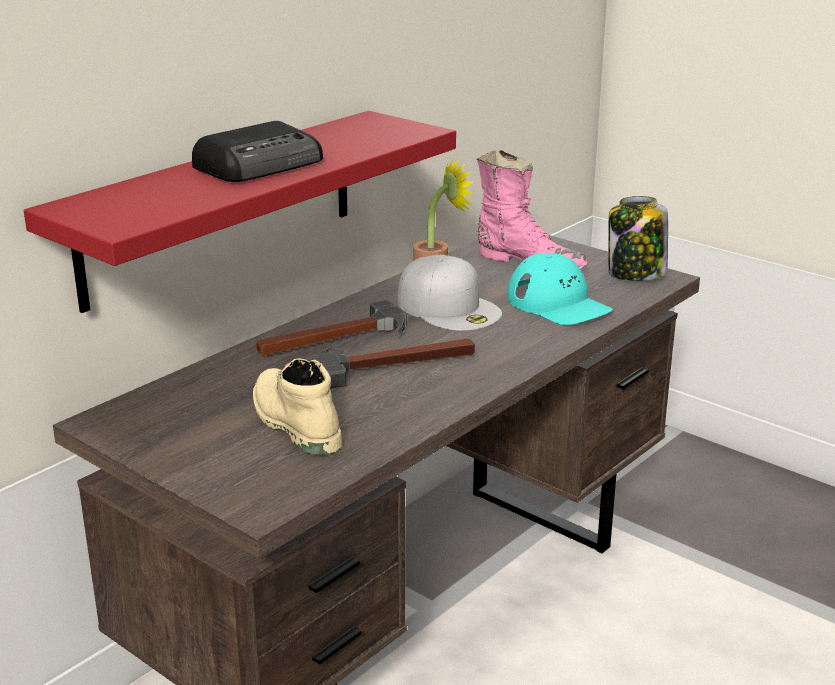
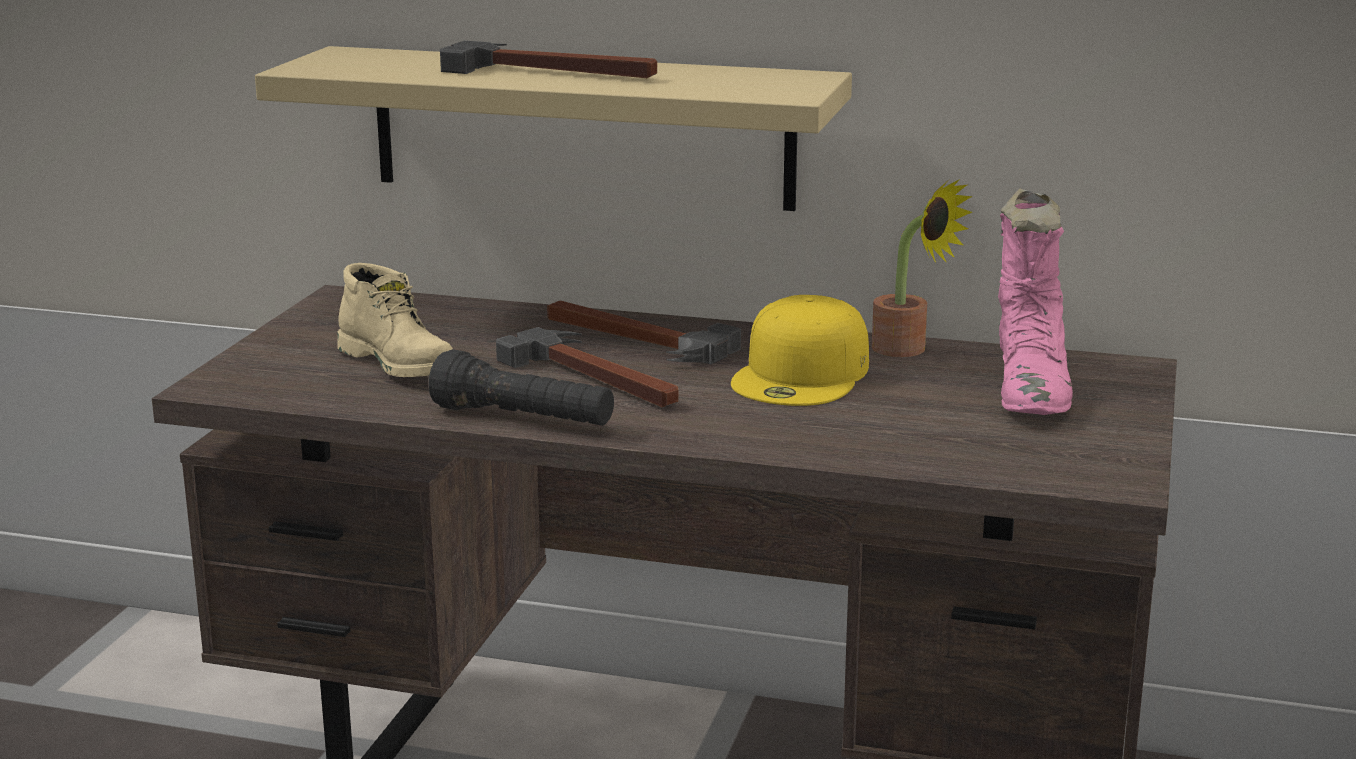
camera: 65 degrees right, 5 degrees down
(221, 207) = (581, 127): red shelf -> beige shelf
(261, 164) = (553, 72): radio -> hammer
(293, 423) = (400, 364): beige boot -> beige boot turned 105 degrees clockwise
(449, 308) = (803, 375): white cap -> yellow cap
(449, 400) = (523, 420): none -> black flashlight
(558, 304) = (902, 430): turquoise cap -> none
(635, 274) = (1100, 461): jar -> none

